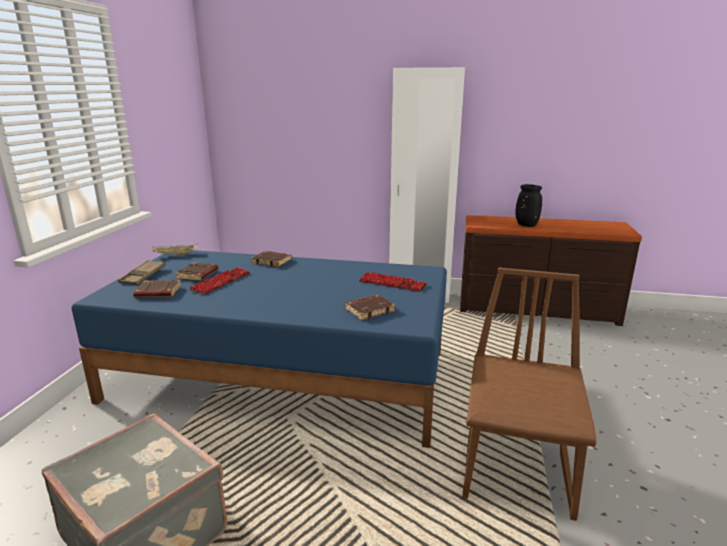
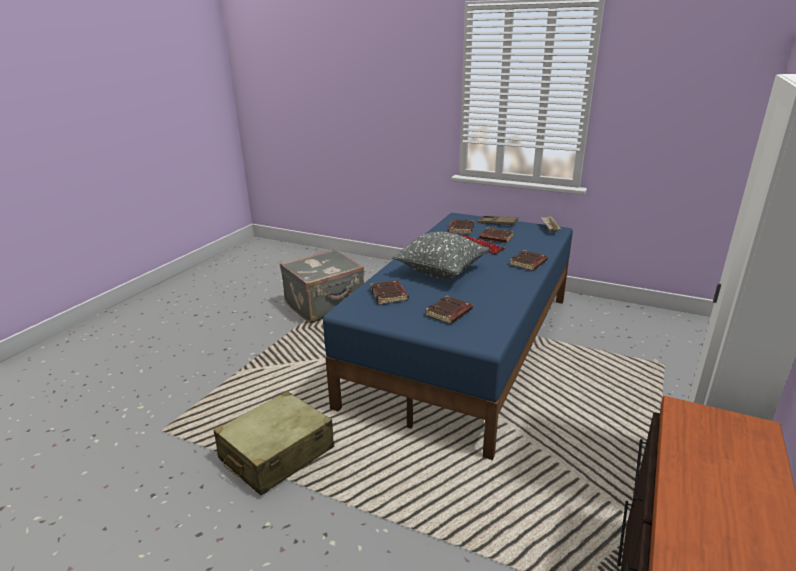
camera: 105 degrees right, 5 degrees up
(300, 293) = (441, 272): none -> grey pillow
(392, 283) = (449, 313): keyboard -> brown book
(518, 469) = (276, 454): brown chair -> beige suitcase
(525, 225) = (700, 484): black vase -> none

